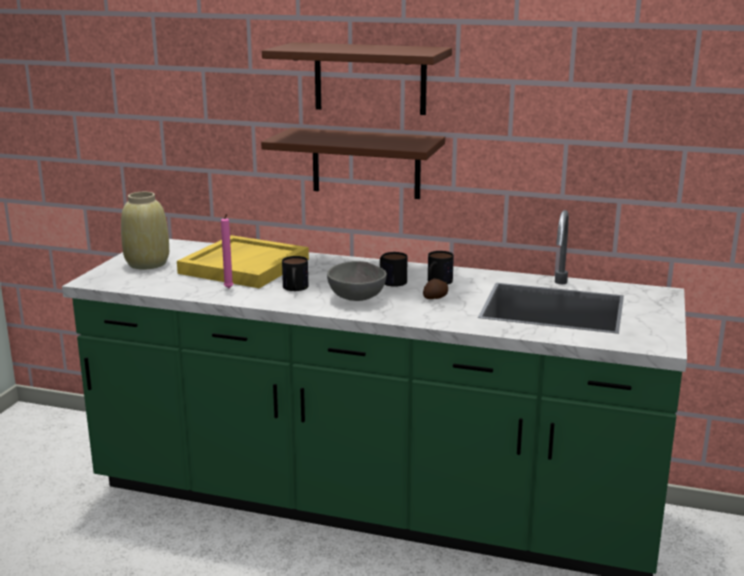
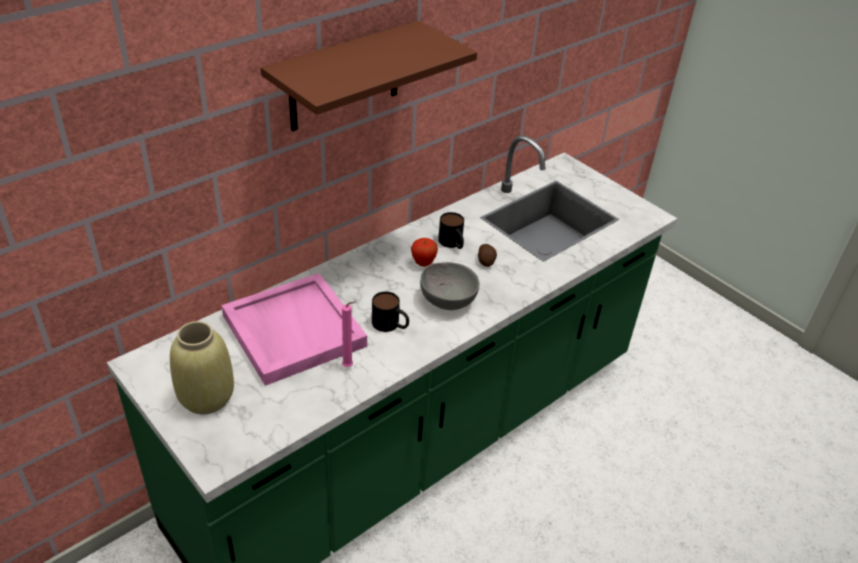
camera: 60 degrees left, 20 degrees up
(244, 266) = (292, 331): yellow tray -> pink tray
(366, 163) = (342, 163): brown shelf -> none
(390, 280) = (423, 263): mug -> apple

